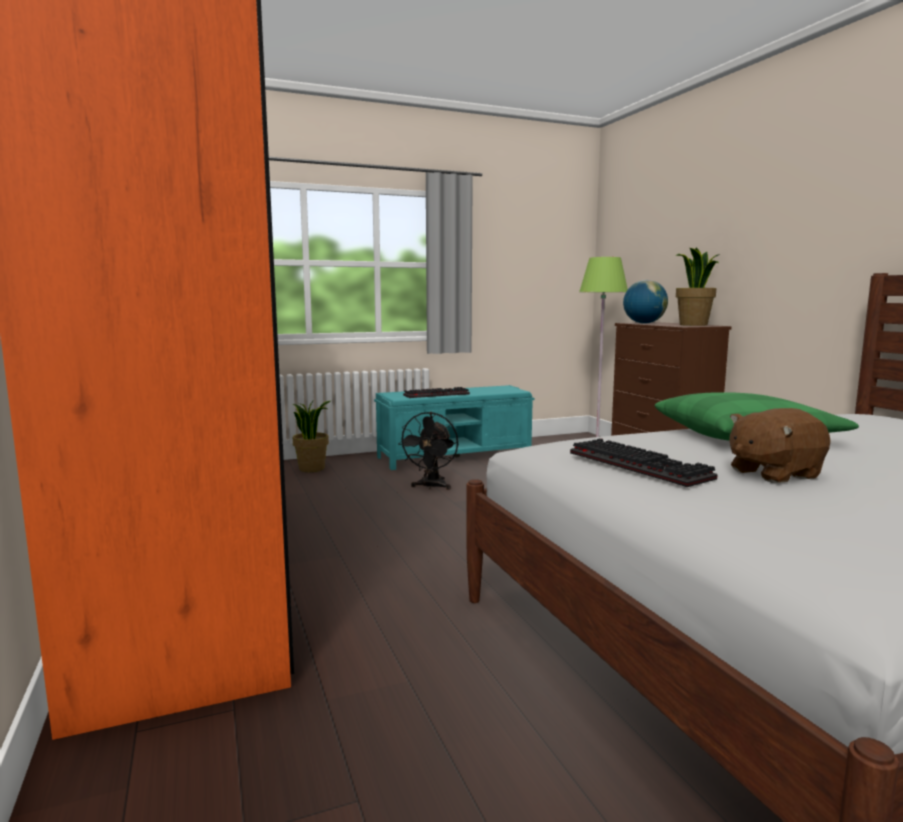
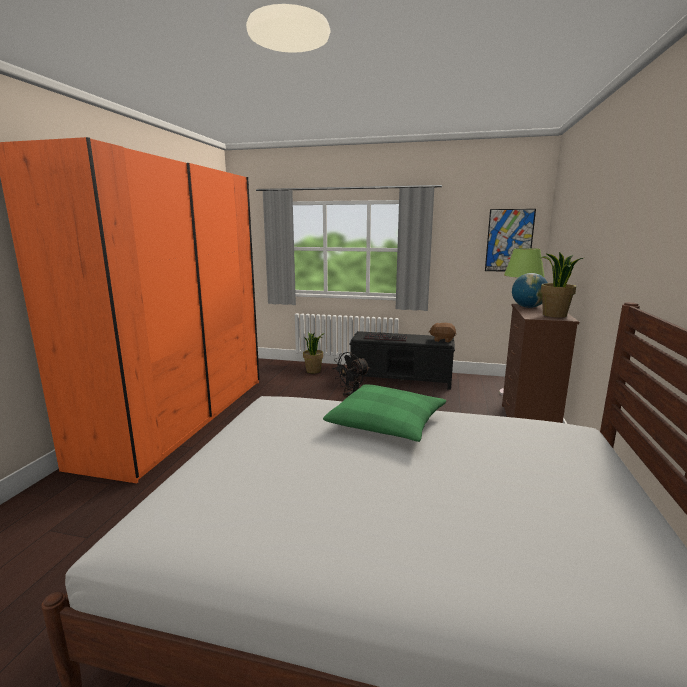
camera: 35 degrees right, 5 degrees up
(455, 456) = (401, 379): turquoise bench -> black bench
(557, 254) = (509, 240): none -> picture
(642, 466) = (260, 428): keyboard -> none
(773, 473) = (301, 456): brown plush toy -> brown plush toy (442, 340)

